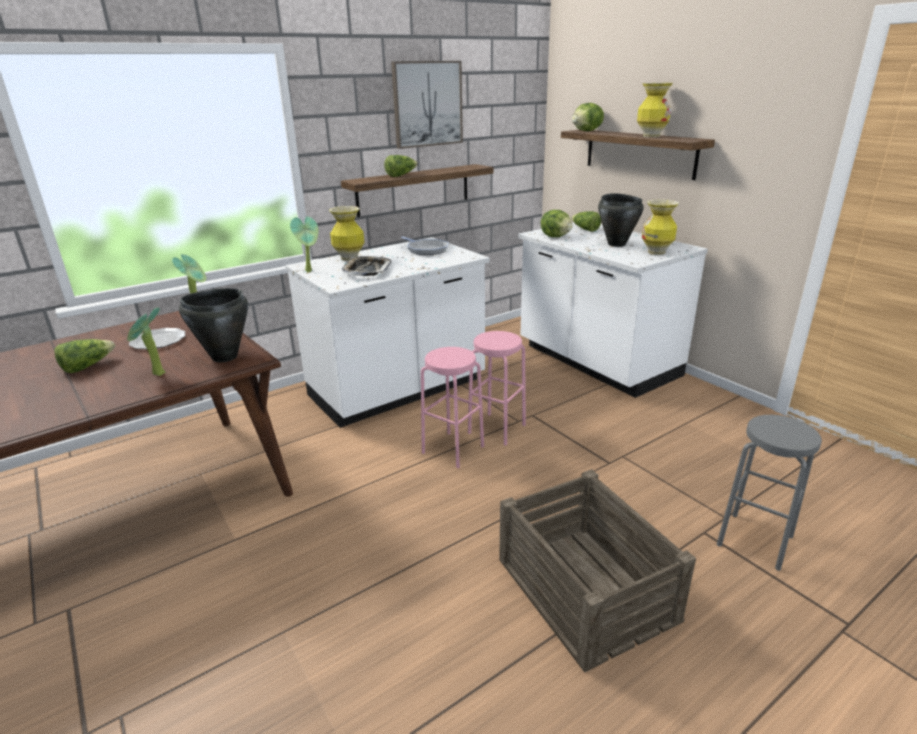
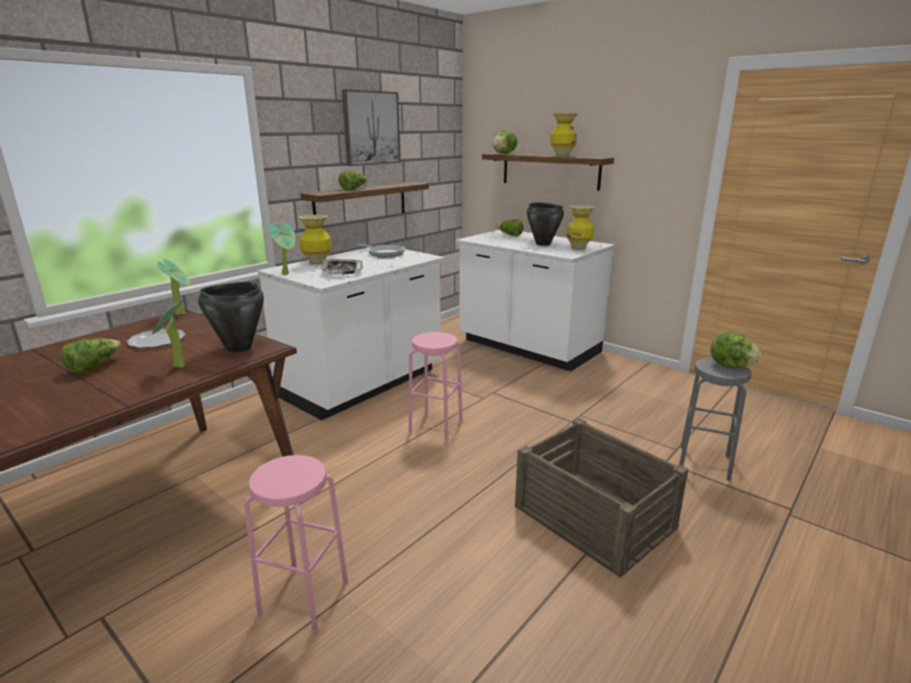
camera: 15 degrees left, 5 degrees down
(496, 429) = (467, 406): pink stool -> pink stool (303, 598)
(556, 236) = (490, 240): lettuce -> lettuce (730, 366)

